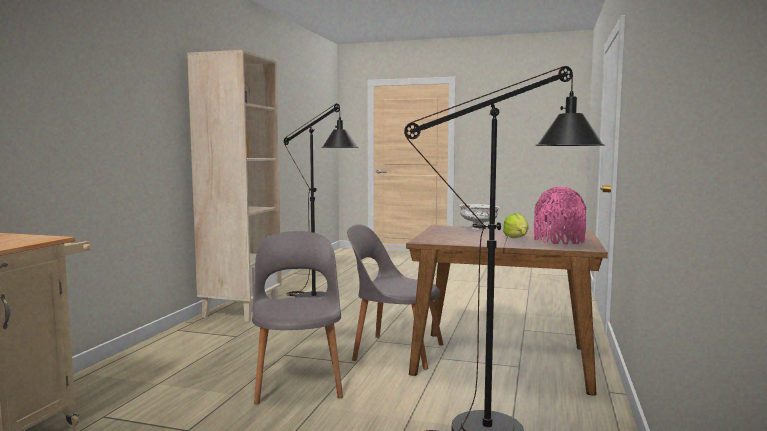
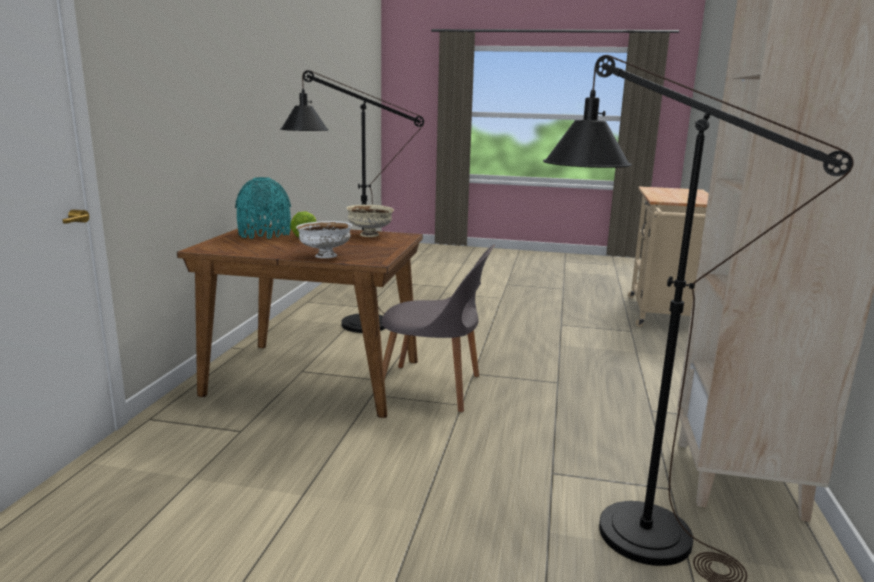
camera: 175 degrees right, 10 degrees up
(298, 380) = (517, 356): grey chair -> none
(457, 241) = (370, 235): none -> beige bowl
(559, 241) = (264, 234): pink vase -> turquoise vase

